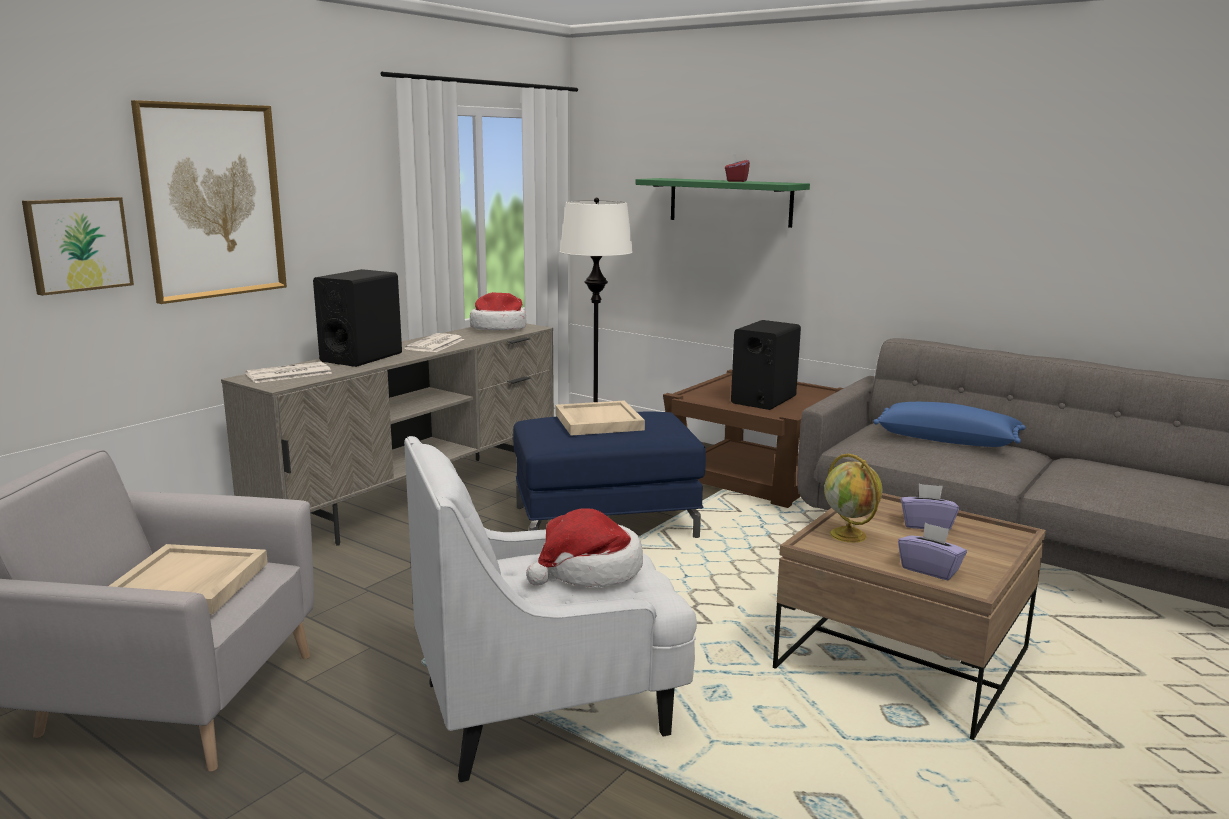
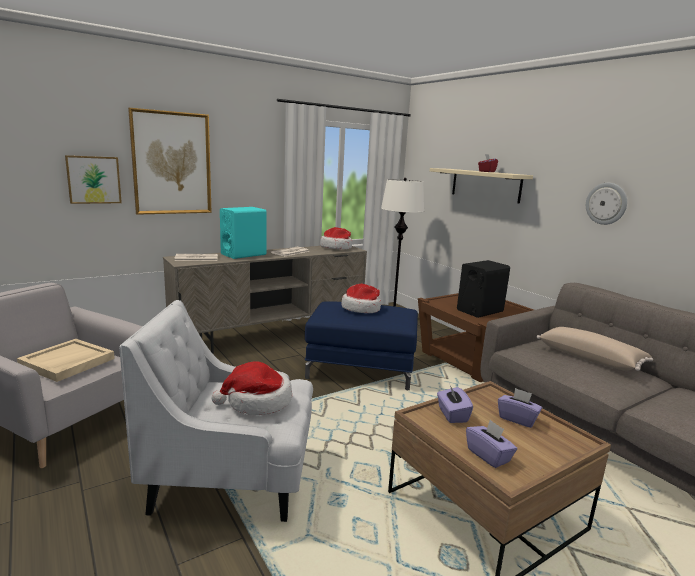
camera: 20 degrees right, 0 degrees up
(361, 357) = (243, 254): black speaker -> turquoise speaker
(597, 422) = (361, 308): beige tray -> hat
(730, 202) = (485, 185): green shelf -> beige shelf
(849, 535) = (452, 415): globe -> purple tissue box
(926, 219) = (606, 203): none -> wall clock
(947, 440) = (590, 358): blue pillow -> beige pillow

